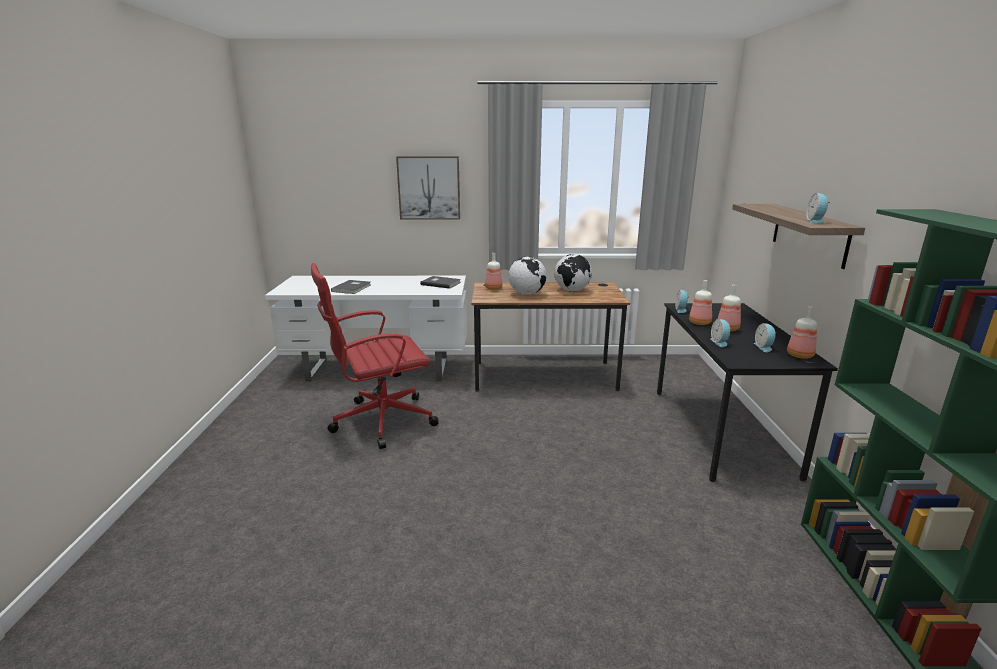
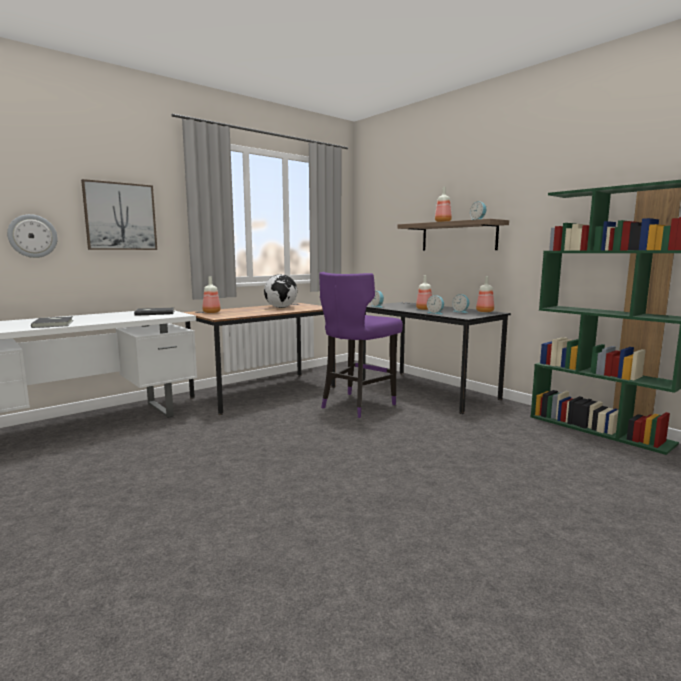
camera: 40 degrees left, 10 degrees down
(359, 207) = (32, 236): none -> wall clock
(380, 421) = (153, 459): red office chair -> none
(527, 294) = (249, 312): globe -> none
(608, 423) = (357, 405): none -> purple stool
(700, 323) = (403, 309): bottle -> bottle (443, 222)

